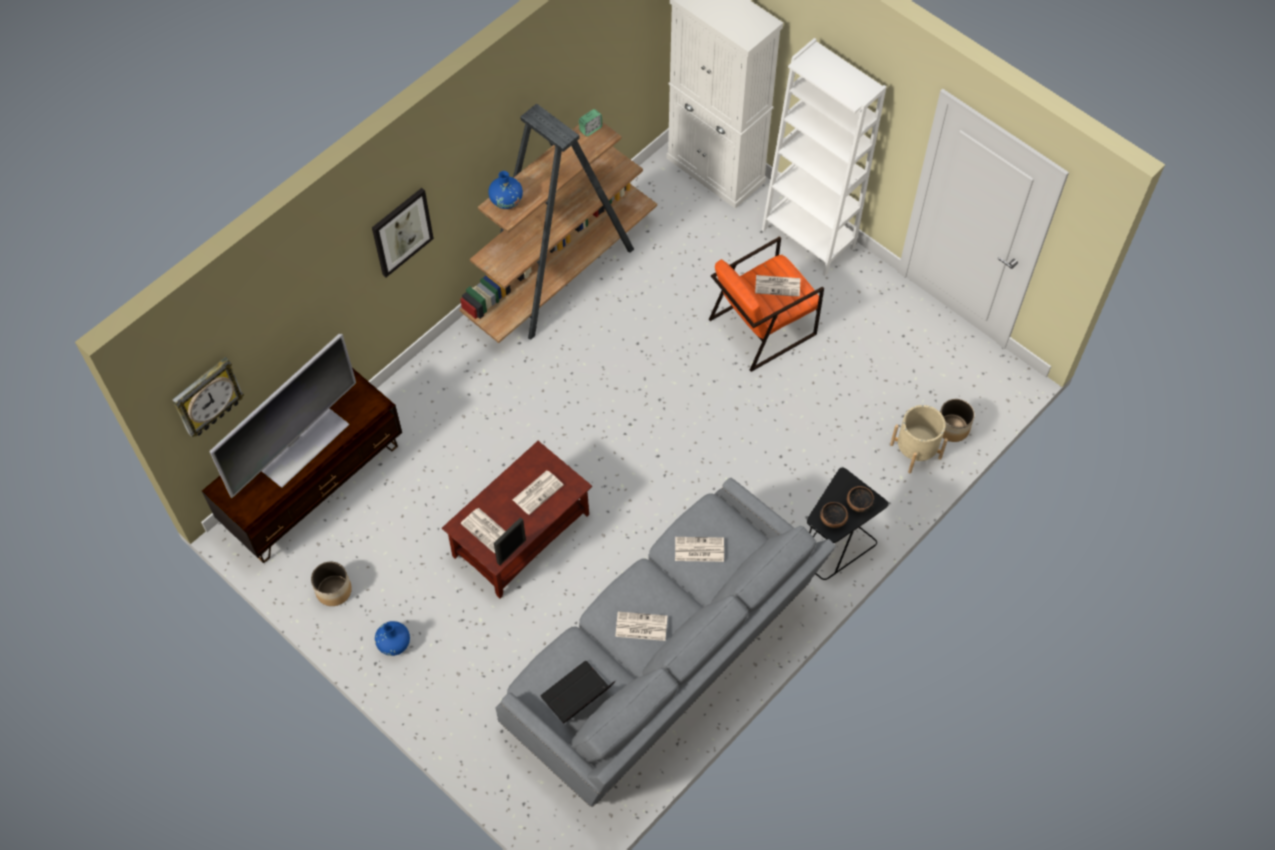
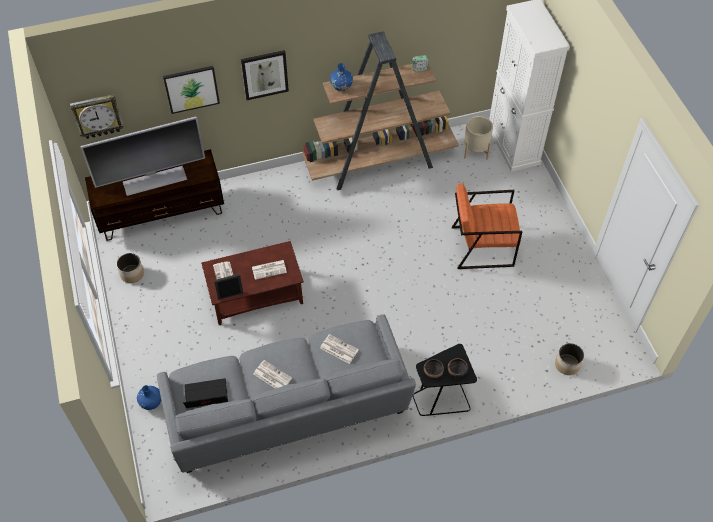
camera: 30 degrees right, 5 degrees down
(317, 298) = (191, 89): none -> picture
(394, 644) = (143, 320): blue vase -> blue vase (151, 402)
(778, 285) = (497, 220): newspaper -> none
(808, 238) = (546, 208): white bookcase -> none
(915, 451) = (533, 367): beige planter -> beige planter (476, 150)

